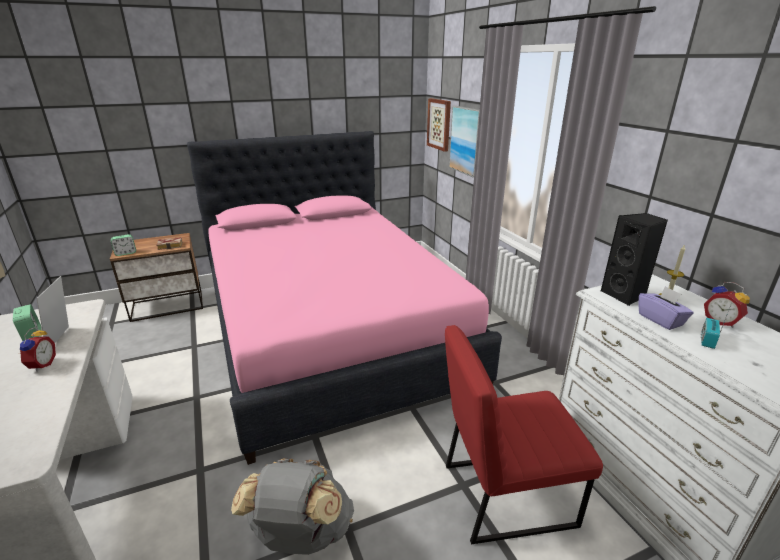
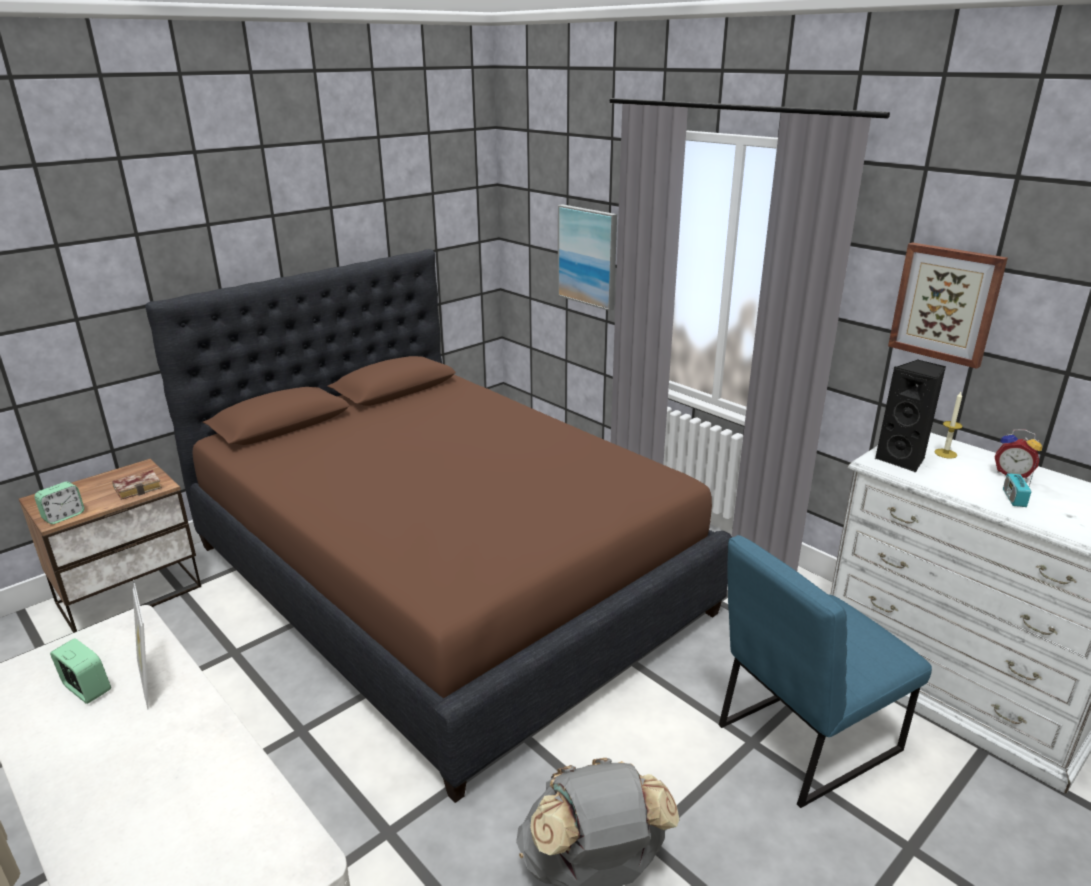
camera: 20 degrees left, 0 degrees up
(41, 365) = (162, 730): alarm clock -> none
(330, 330) = (444, 577): pink bed -> brown bed
(439, 124) = (530, 230): picture -> picture (946, 303)
(503, 494) = (804, 738): red chair -> blue chair
(660, 320) = (957, 483): purple tissue box -> none

